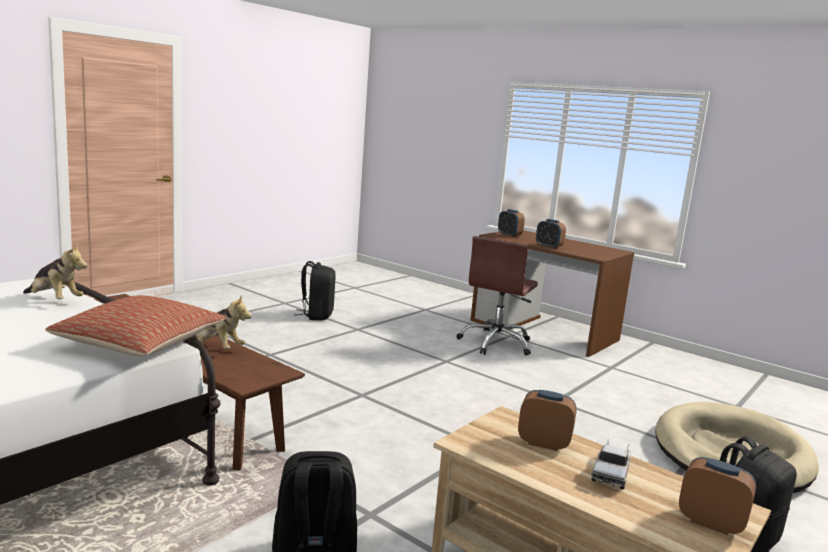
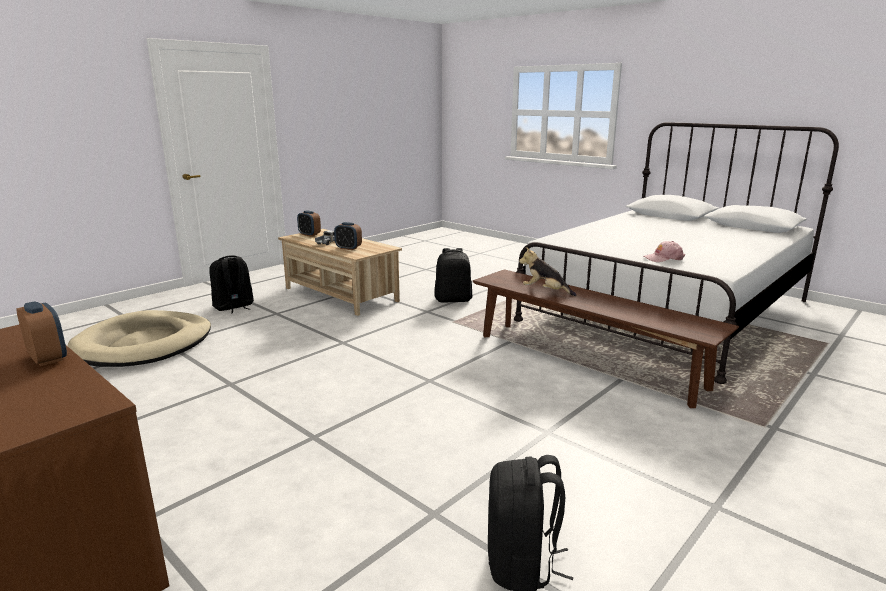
camera: 175 degrees left, 5 degrees up
(54, 300) = (663, 258): plush toy -> pink cap
(139, 343) = (561, 239): pillow -> none
(496, 343) = (195, 490): brown office chair -> none
(509, 235) = (41, 412): alarm clock -> none

